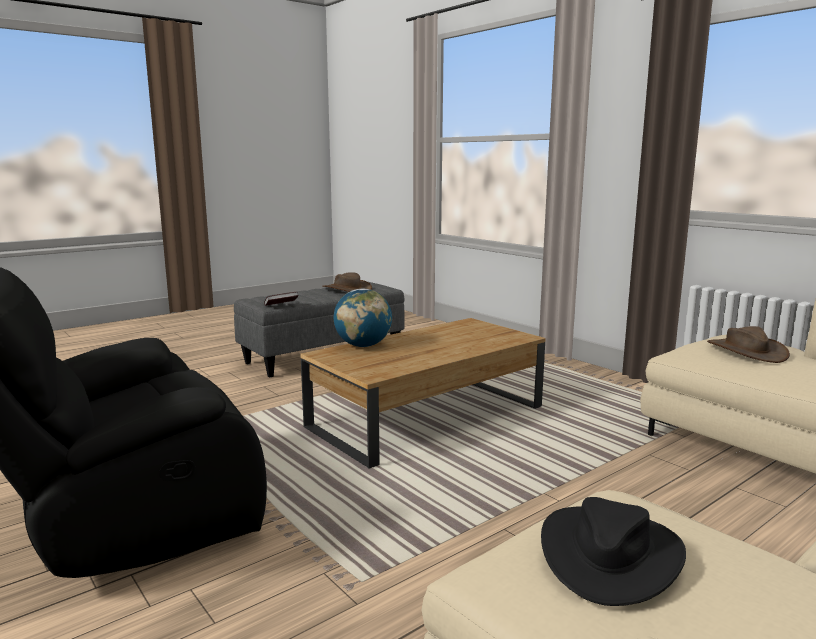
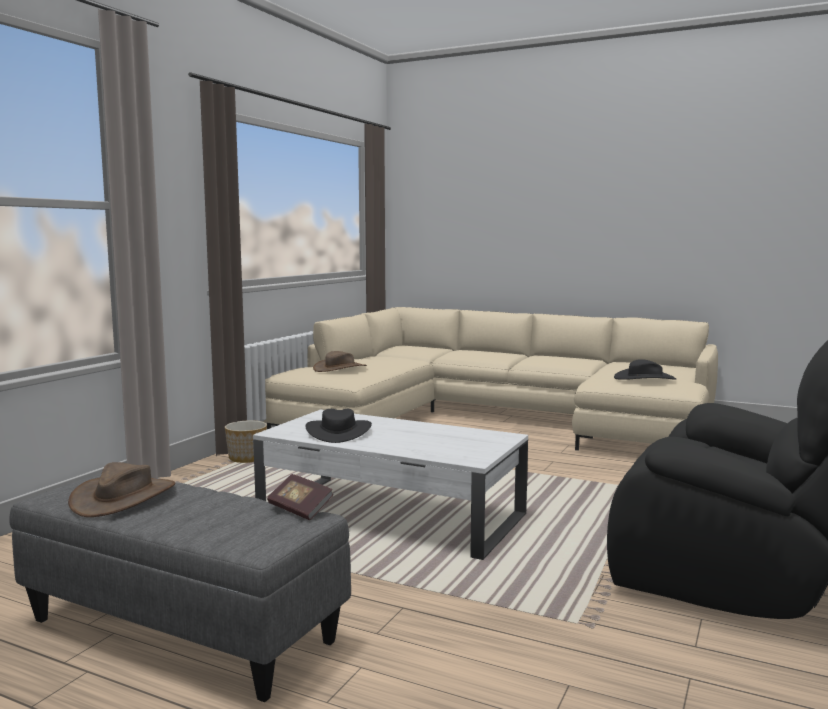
camera: 115 degrees left, 5 degrees down
(363, 345) = (424, 452): globe -> none
(426, 417) = (392, 514): brown coffee table -> white coffee table
(451, 334) = (339, 432): none -> black hat
(627, 389) = (247, 458): none -> planter

